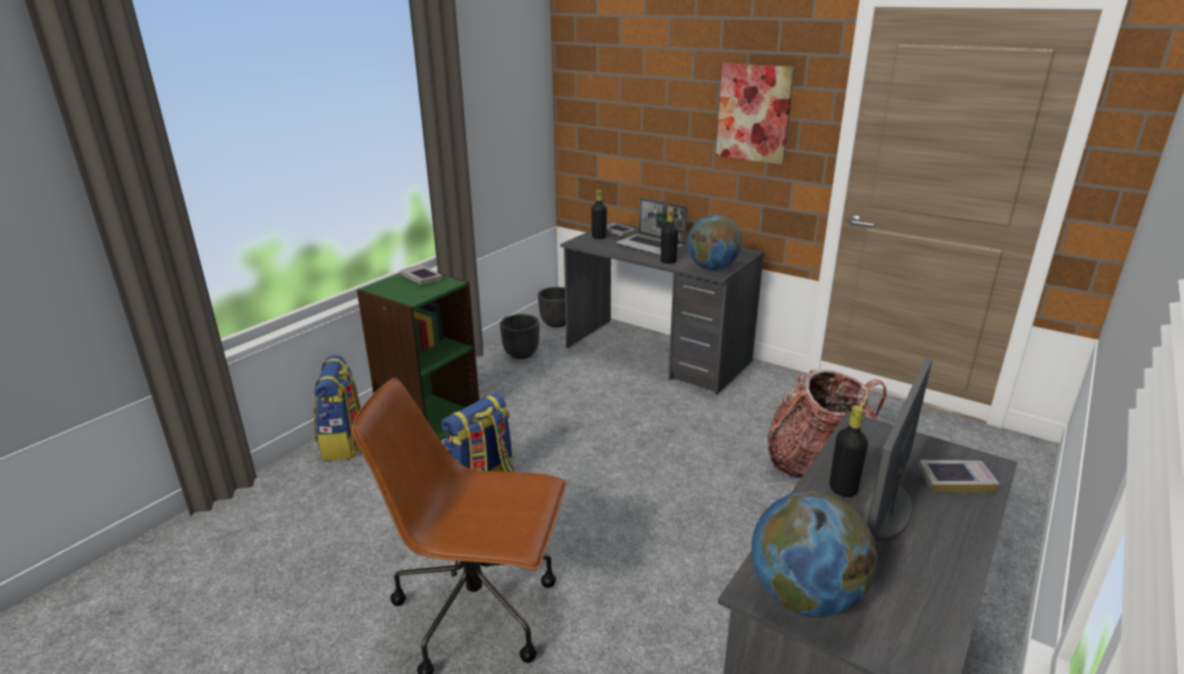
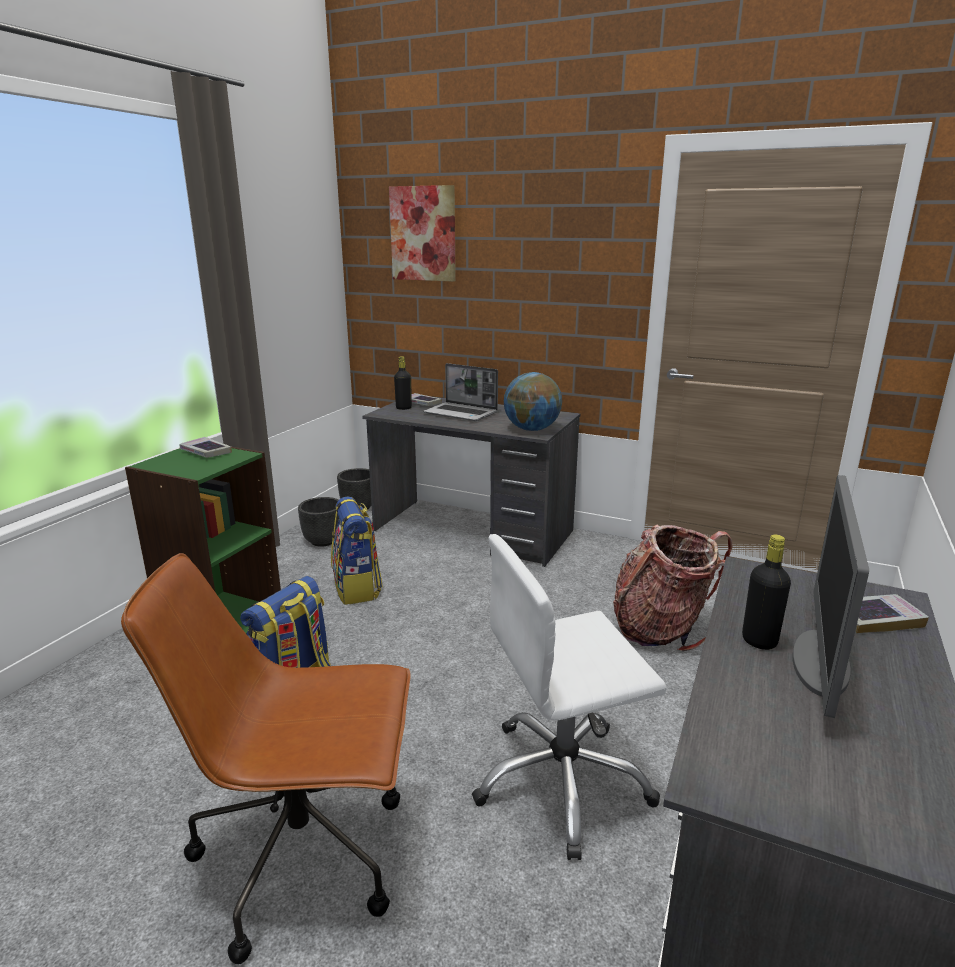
camera: 10 degrees left, 5 degrees down
(344, 443) = (114, 658): backpack -> backpack (357, 588)
(668, 261) = (483, 426): black bottle -> none
(690, 583) = (562, 781): none -> white office chair
(754, 113) = (561, 269): picture -> picture (423, 234)
(804, 597) = (772, 782): globe -> none

